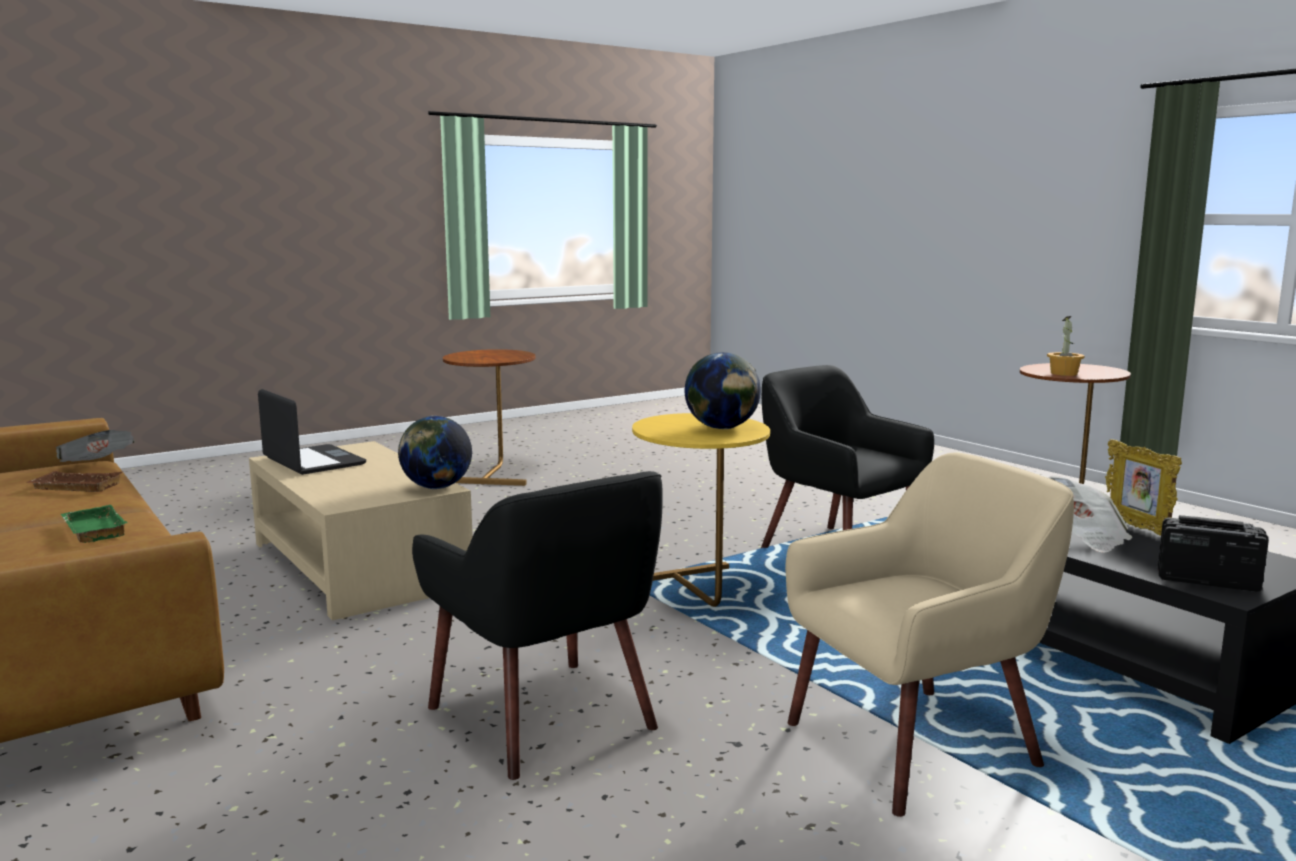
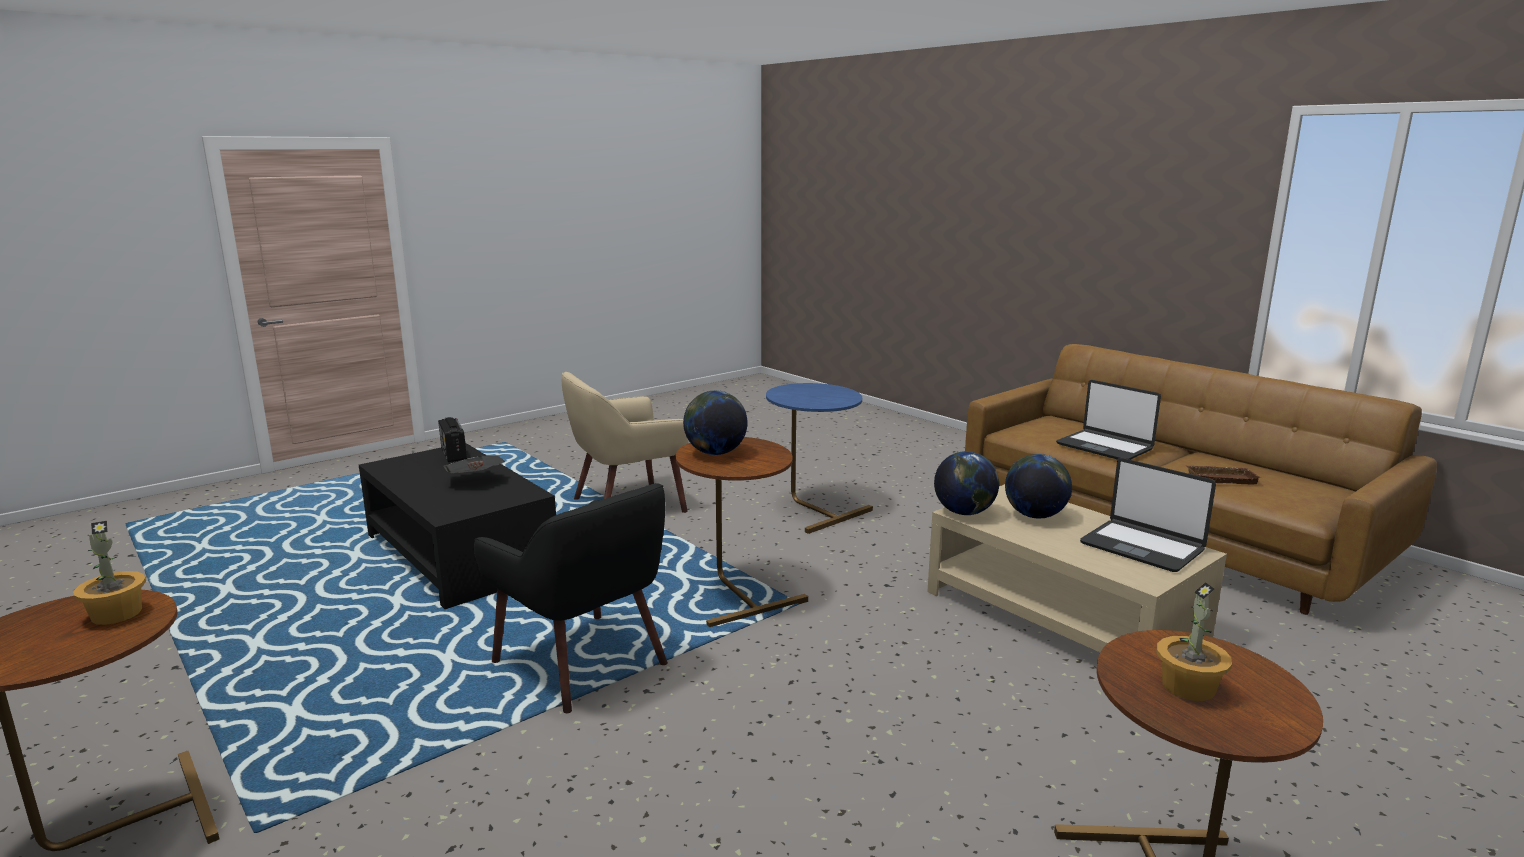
camera: 175 degrees right, 5 degrees up
(91, 530) = (1104, 447): green tray -> laptop
(97, 466) = (1284, 505): newspaper -> none
(364, 483) = (1035, 516): none -> globe
(496, 355) = (1189, 686): none -> potted plant
(545, 717) = (813, 509): black armchair -> blue side table
(697, 595) = (736, 593): yellow side table -> brown side table
(1136, 527) = (420, 490): picture frame -> none
(1206, 581) = (454, 455): radio -> radio turned 45 degrees clockwise

